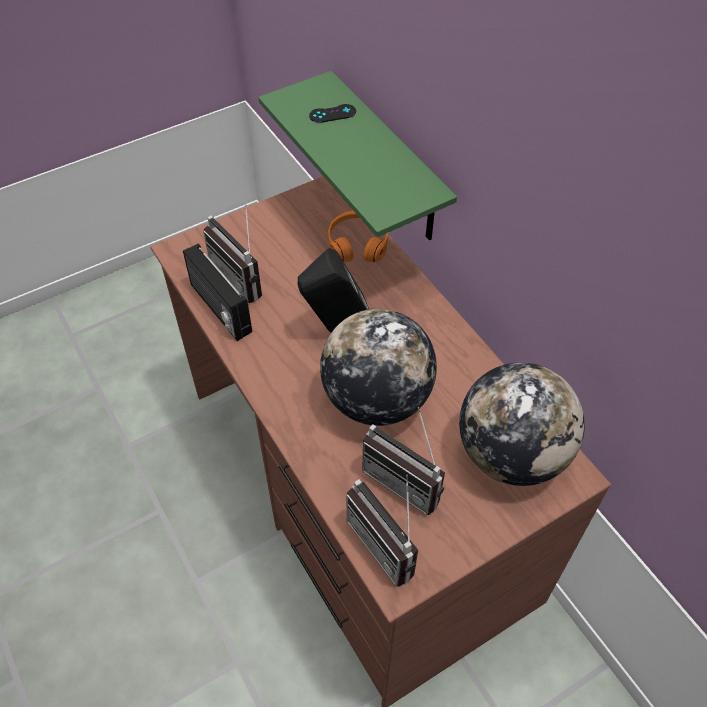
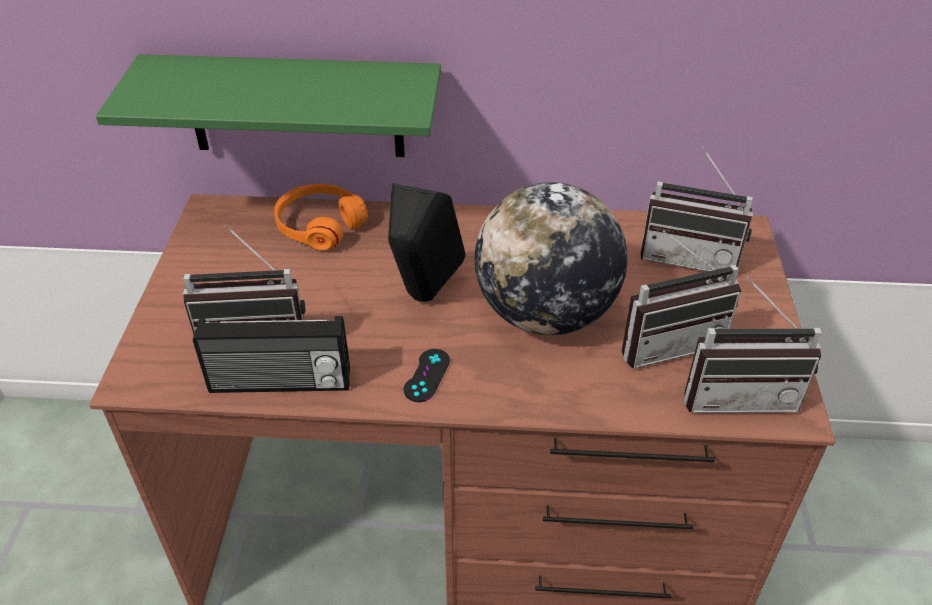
camera: 55 degrees left, 10 degrees down
(332, 114) = (210, 80): black game controller -> black game controller (427, 375)
(511, 454) = (690, 256): globe -> radio

